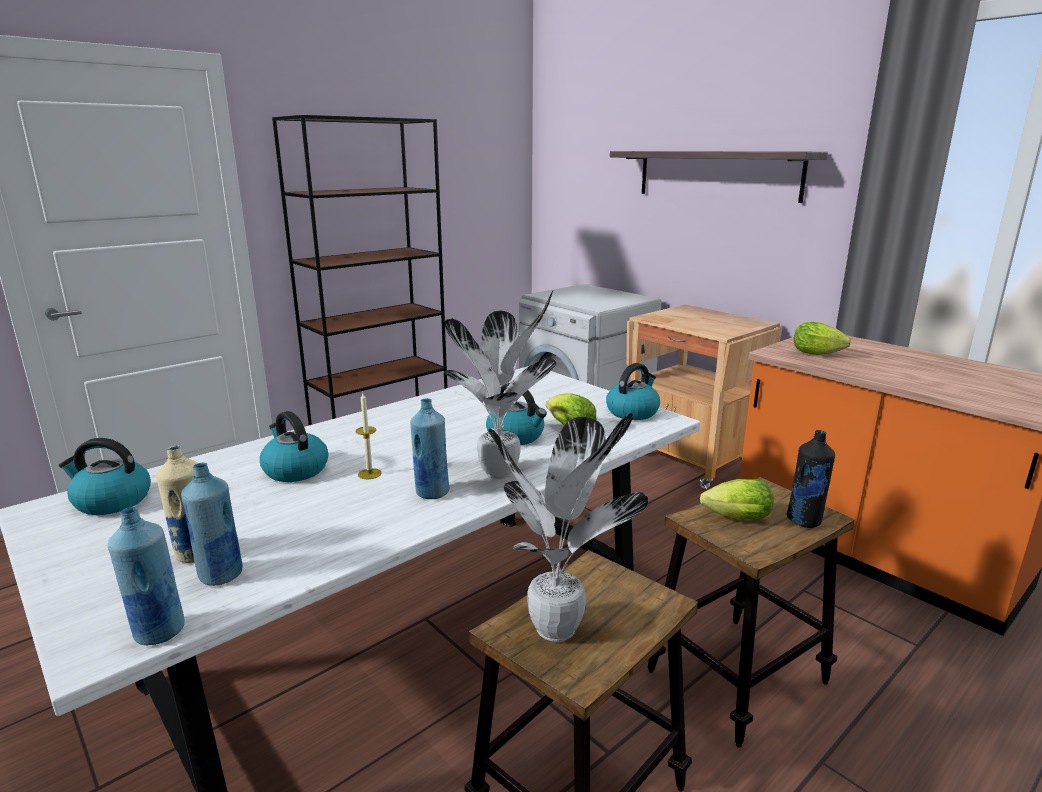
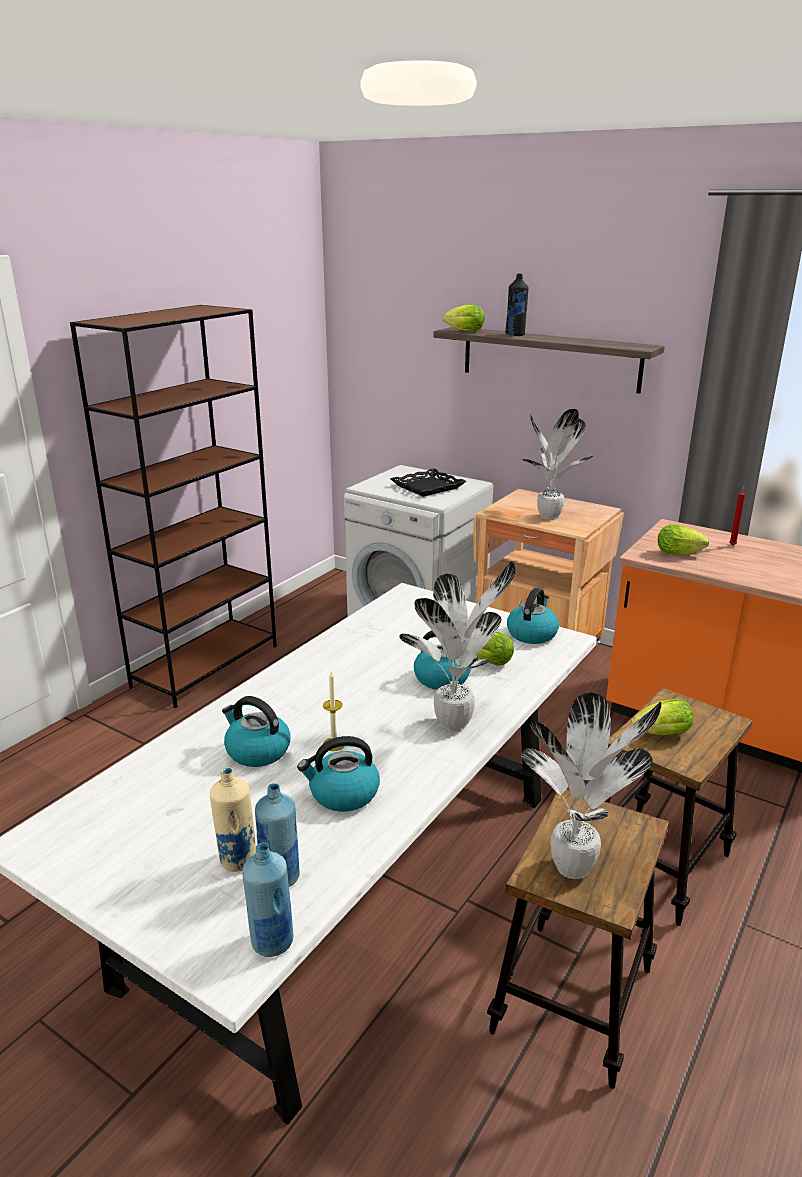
camera: 15 degrees left, 5 degrees up
(111, 501) = (98, 818): kettle -> kettle (343, 794)
(432, 492) = (407, 756): blue bottle -> none
(597, 298) = (428, 487): none -> black tray
(636, 150) = (463, 331): none -> lettuce
(700, 324) = (549, 517): none -> potted plant
(804, 521) = (715, 728): black bottle -> black bottle (515, 335)
(884, 352) = (732, 545): none -> red candle

